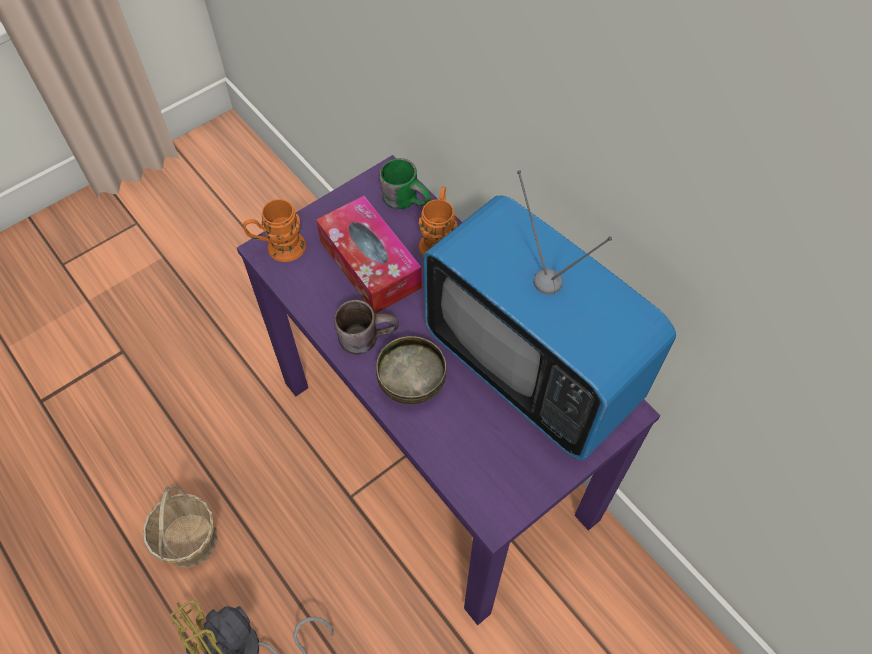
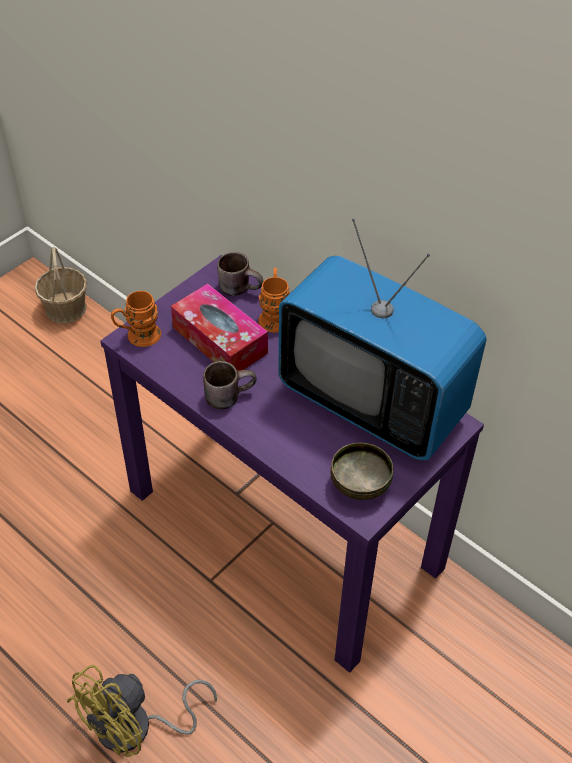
camera: 10 degrees left, 10 degrees down
(190, 539) = (63, 639): basket -> basket (66, 308)
(407, 198) = (241, 287): green mug -> brown mug
(411, 382) = (274, 425): bowl -> bowl (359, 485)

